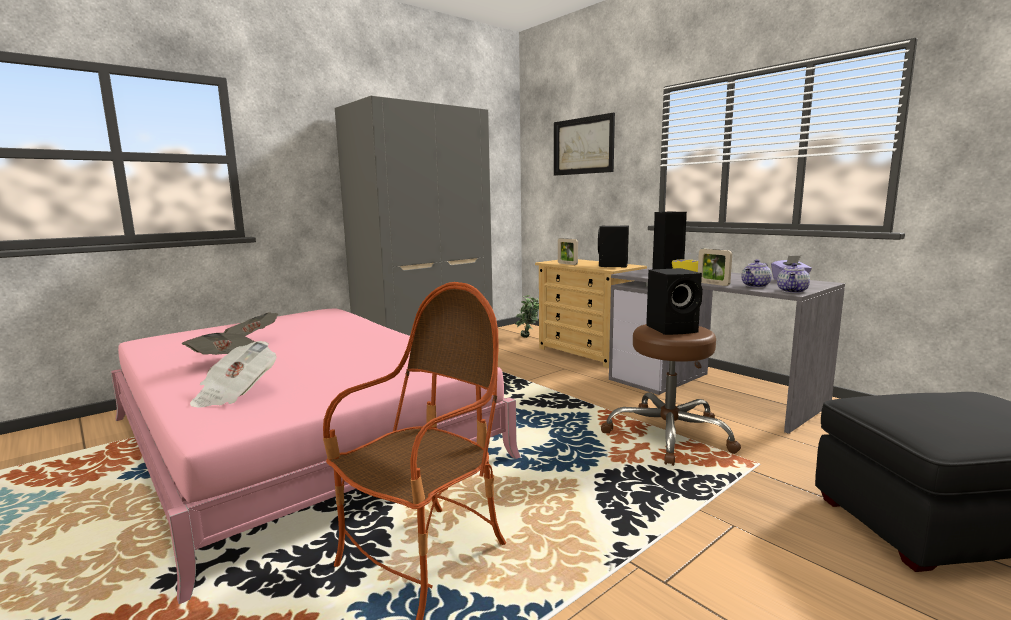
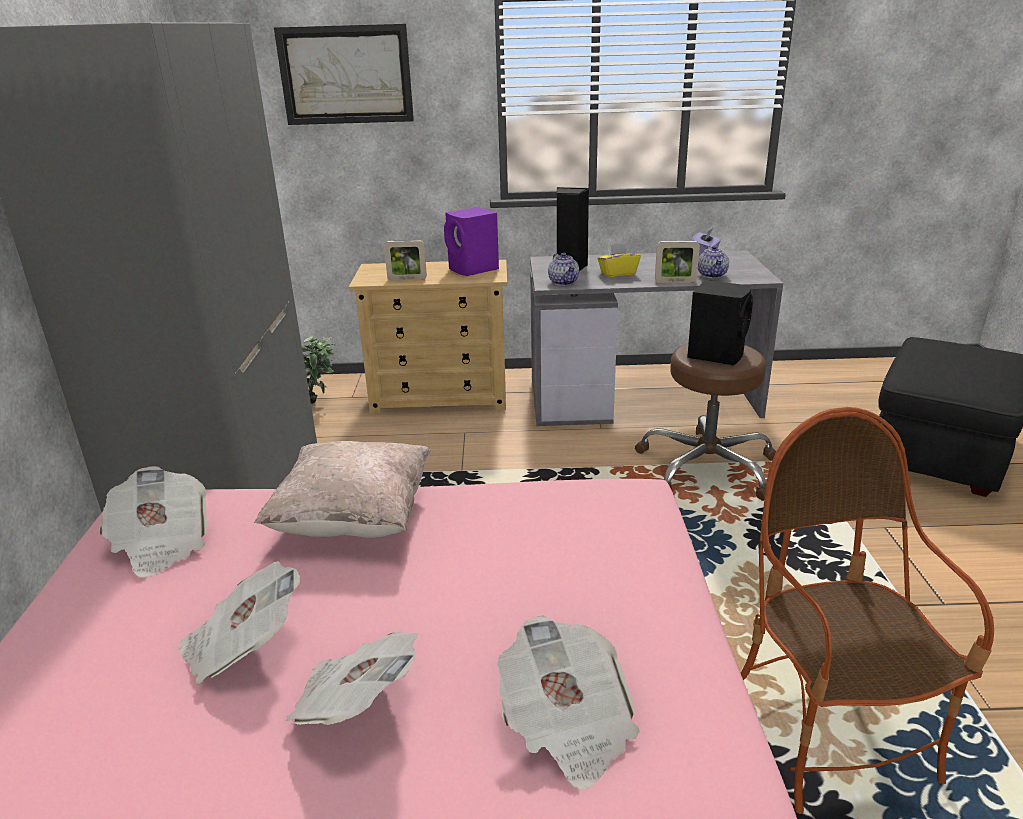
camera: 50 degrees left, 15 degrees up
(303, 317) = (161, 543): none -> newspaper
(359, 333) = (354, 520): none -> beige pillow
(613, 266) = (474, 269): black speaker -> purple speaker
(792, 291) = (757, 276): teapot -> teapot (564, 282)

